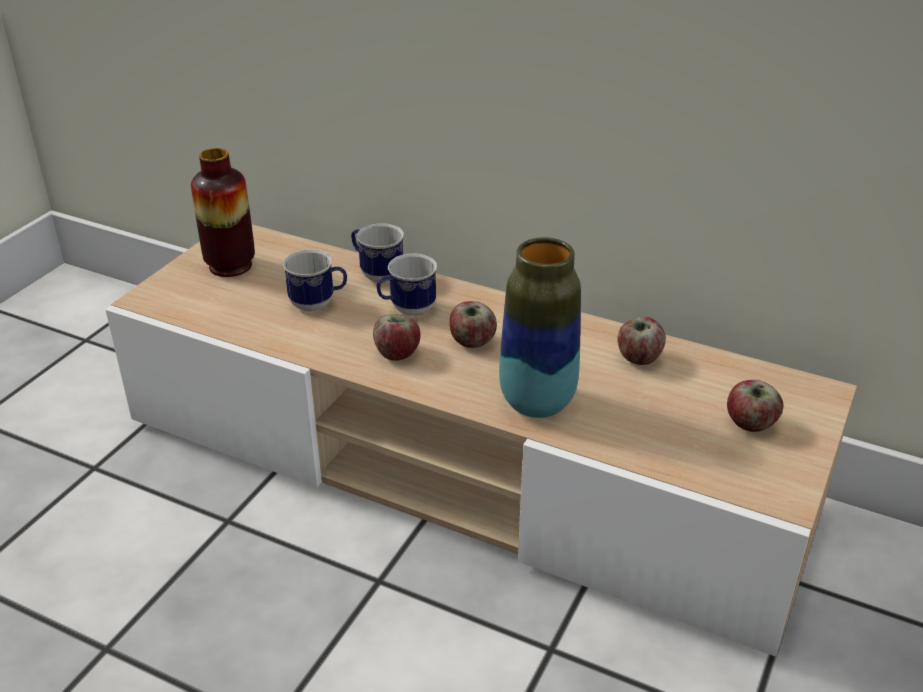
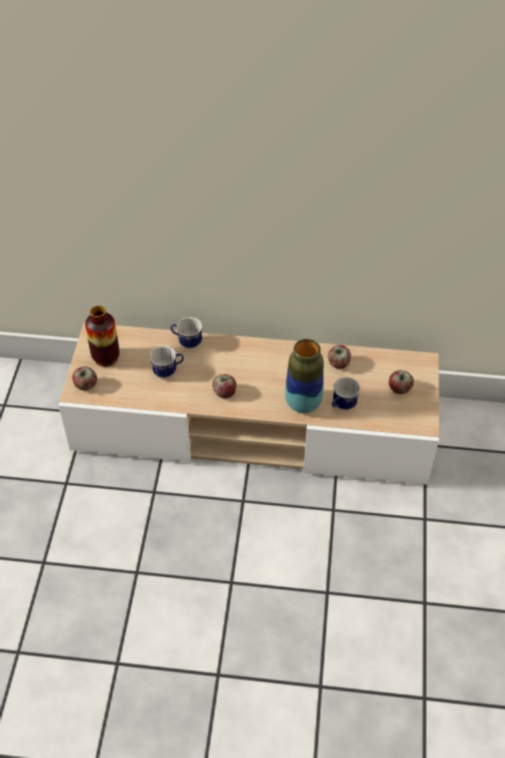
camera: 20 degrees left, 15 degrees up
(407, 310) = (215, 363): mug -> mug (342, 406)
(472, 342) = (257, 375): apple -> apple (86, 385)

